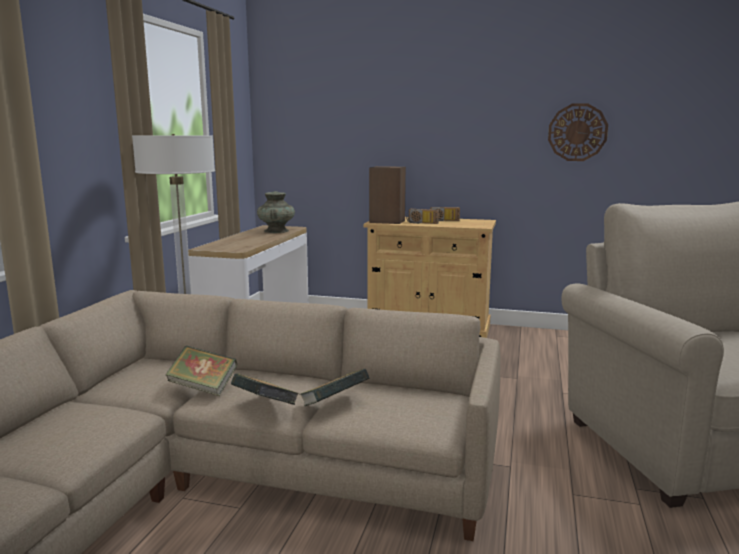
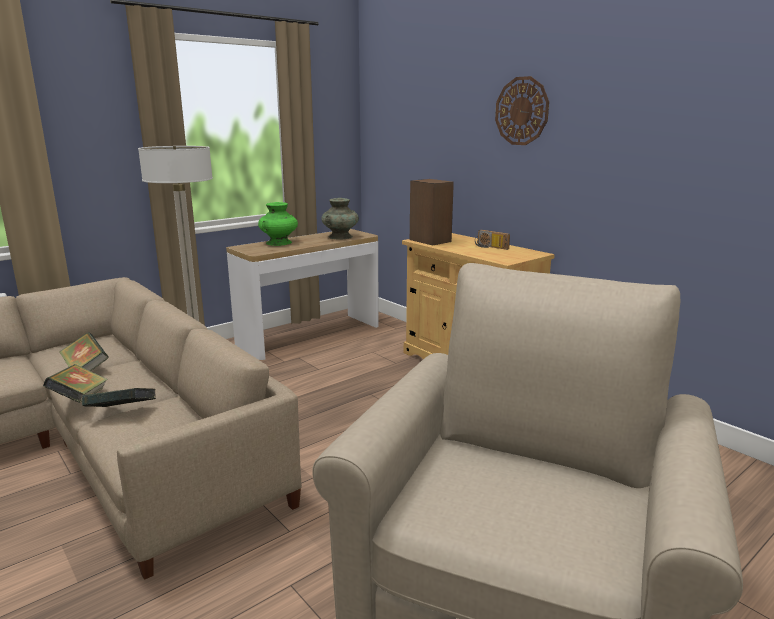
camera: 35 degrees right, 5 degrees up
(233, 241) = (278, 243): none -> green vase
(421, 223) = (456, 247): radio -> none
(577, 132) = (657, 149): wall clock -> wall clock (522, 111)

